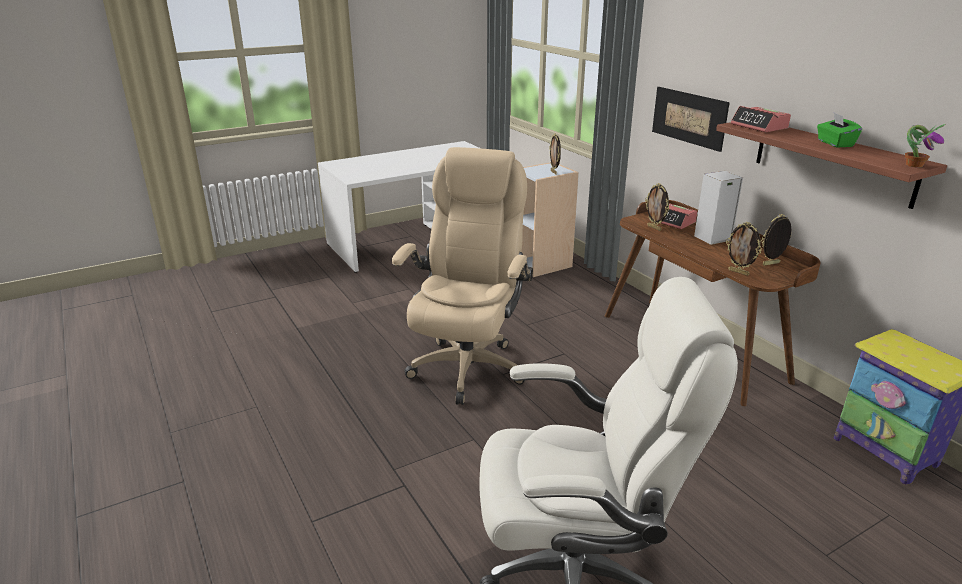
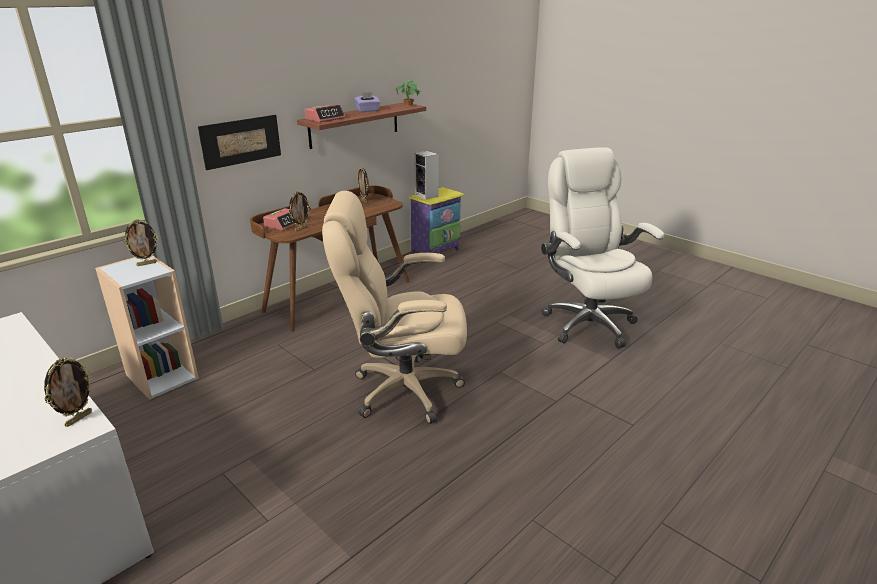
camera: 105 degrees left, 0 degrees up
(712, 238) = (321, 213): speaker -> speaker (427, 196)
(739, 272) = (381, 208): picture frame -> picture frame (78, 418)
(834, 143) = (367, 111): green tissue box -> purple tissue box

